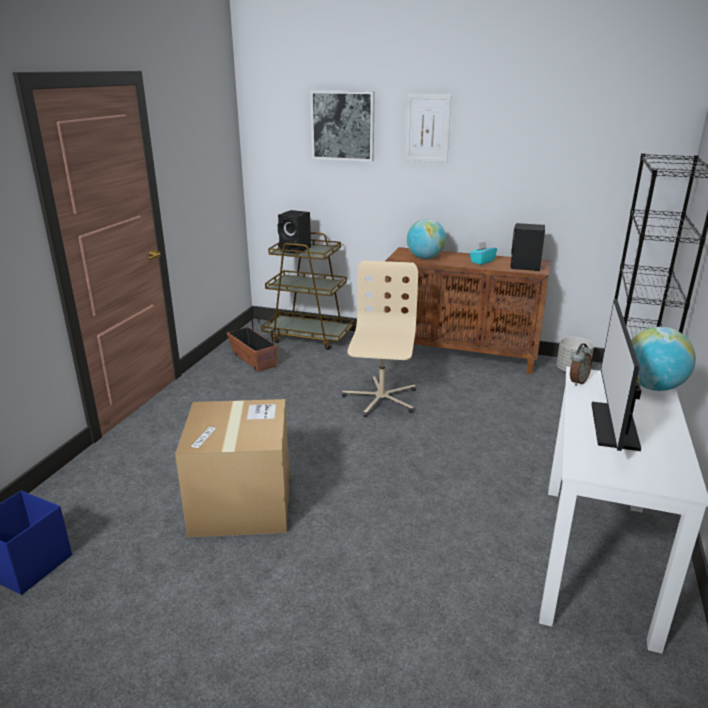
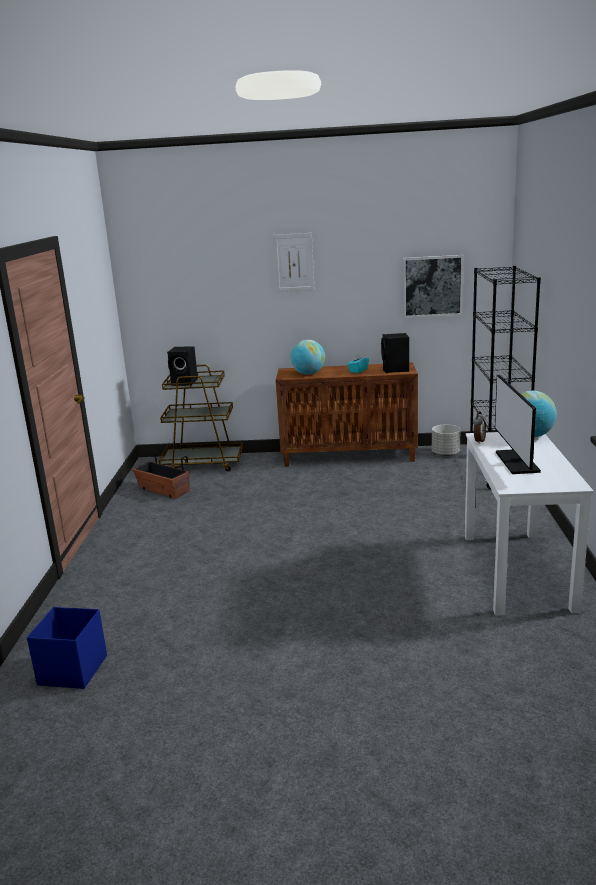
camera: 15 degrees left, 5 degrees down
(241, 503) = (228, 593): cardboard box -> none
(343, 125) = (216, 266): picture -> picture (432, 286)
(380, 399) = (299, 500): beige office chair -> none

